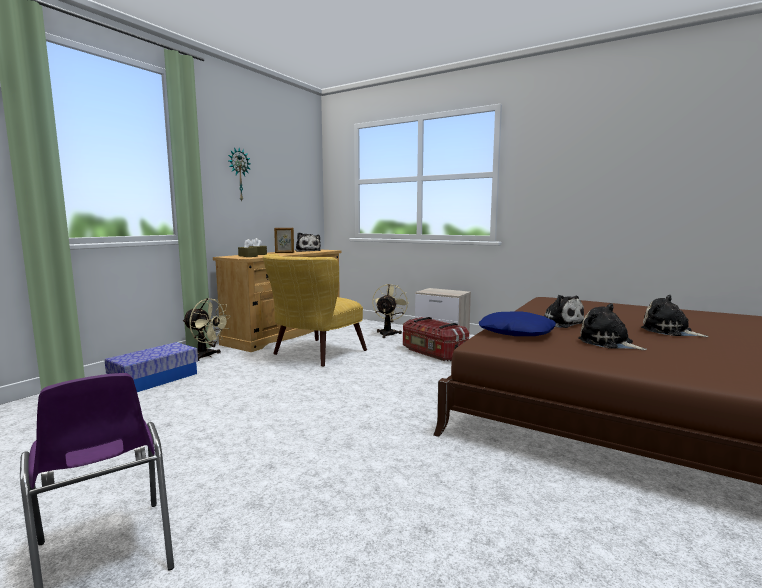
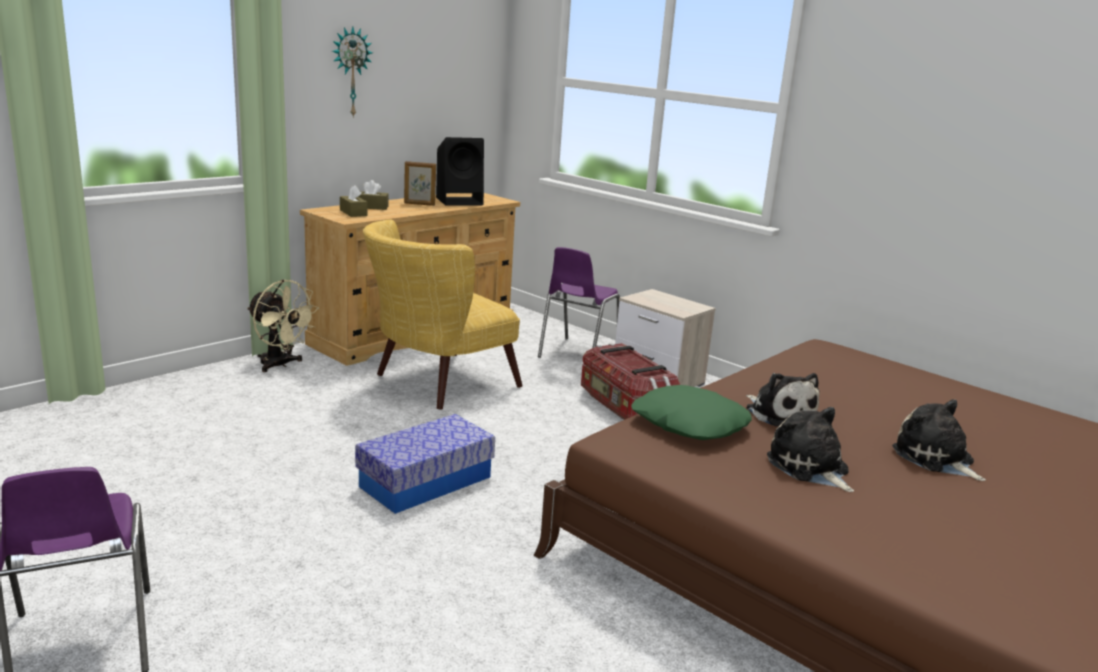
camera: 10 degrees right, 10 degrees up
(155, 379) = (197, 399): storage box -> storage box (426, 481)
(307, 251) = (460, 201): plush toy -> black speaker
(388, 333) = (577, 354): beige fan -> purple chair
(516, 332) = (689, 424): blue pillow -> green pillow

